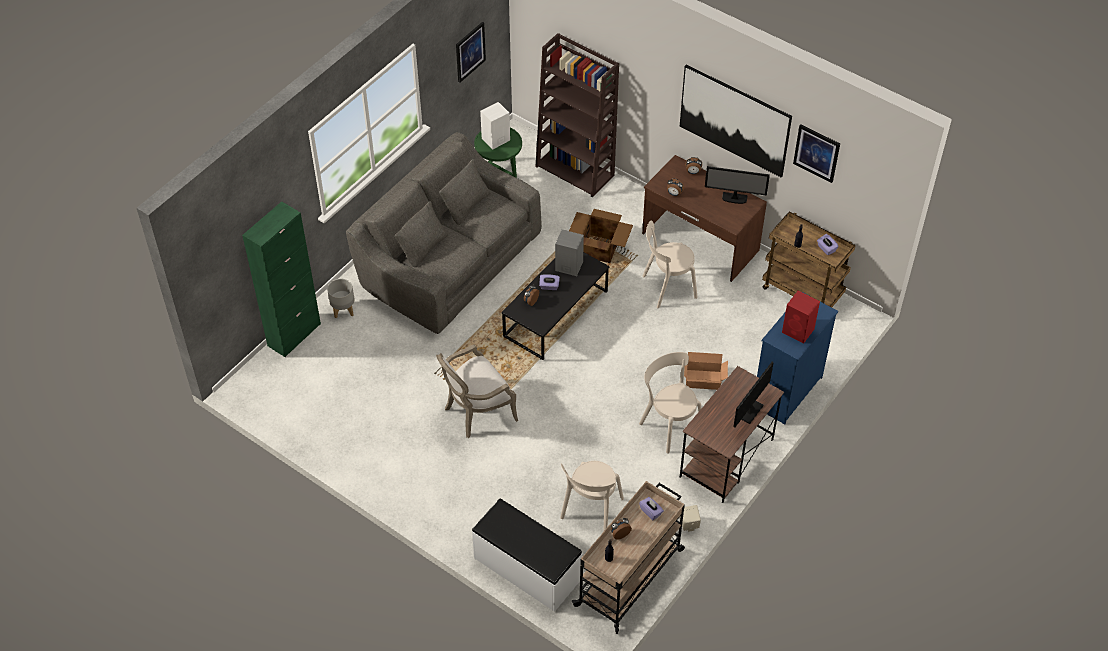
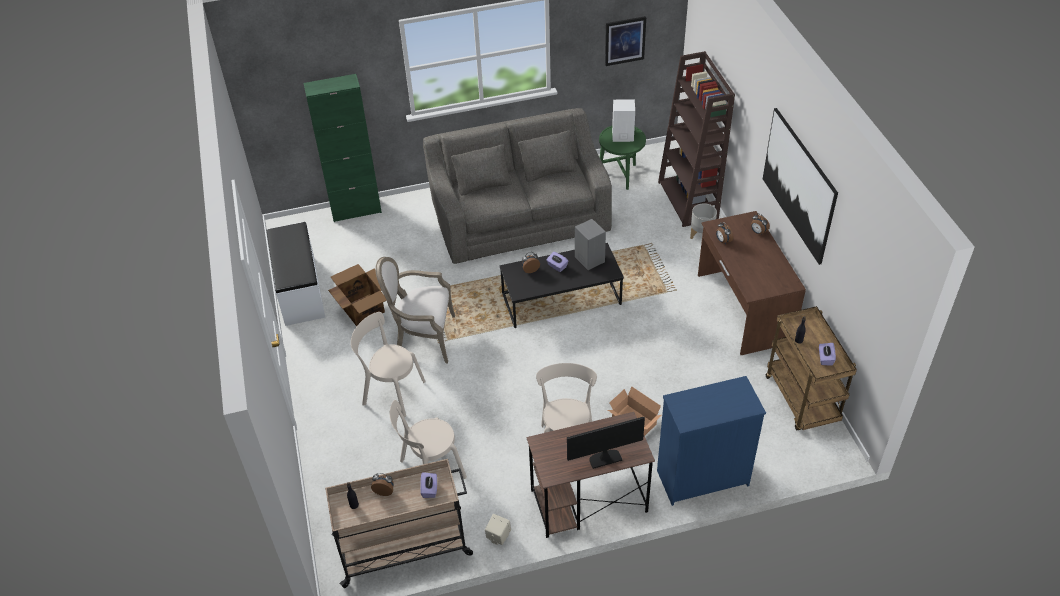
camera: 40 degrees right, 5 degrees down
(343, 309) = (407, 211): grey planter -> grey planter (701, 235)
(527, 569) = (332, 484): white bench -> white bench (299, 290)
(599, 248) = (648, 268): cardboard box -> cardboard box (363, 309)
(667, 287) = (677, 329): beige chair -> beige chair (391, 391)
(734, 198) = (776, 271): monitor -> none
(798, 331) = (707, 408): red speaker -> none
(816, 153) = (849, 245): picture -> none

